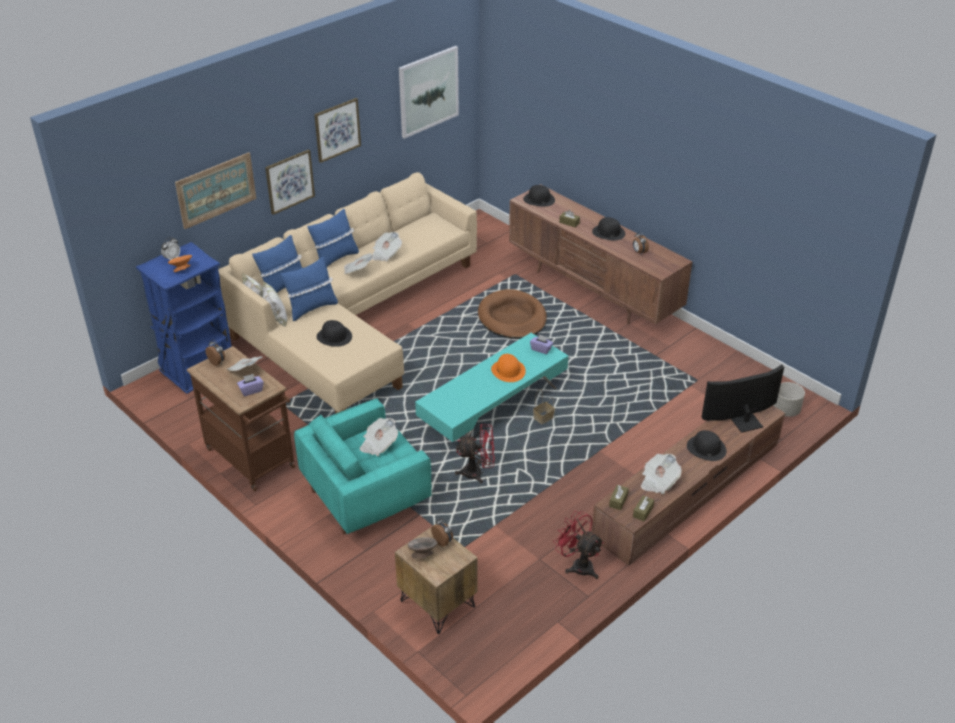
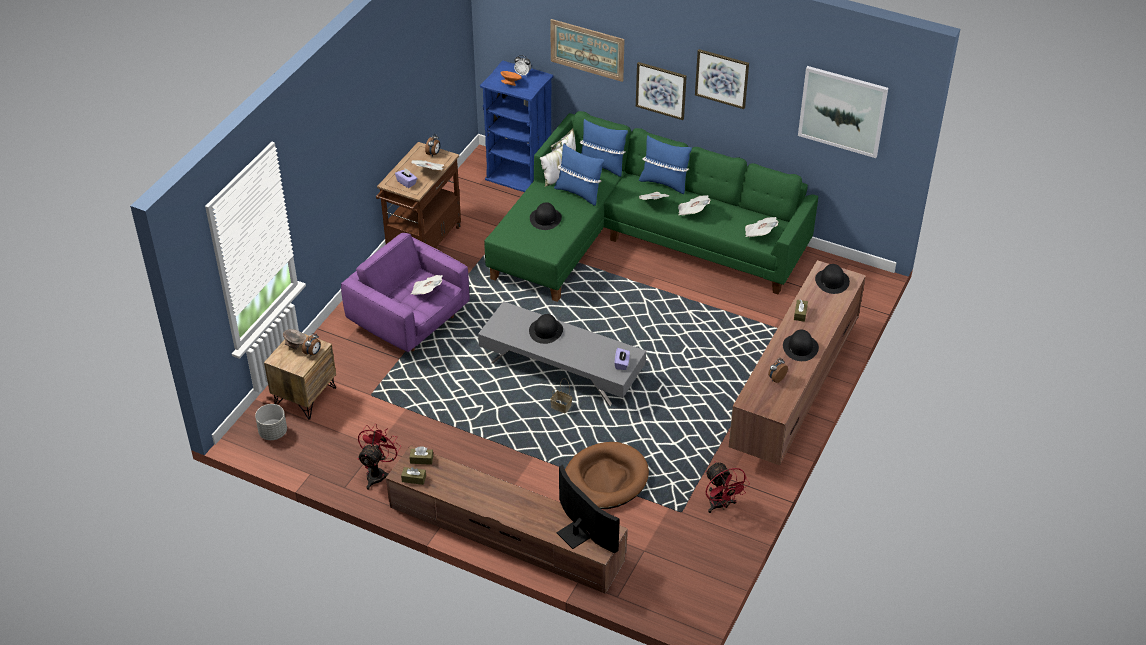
camera: 70 degrees right, 5 degrees up
(352, 321) = (637, 241): beige sofa -> green sofa
(367, 494) = (410, 321): turquoise armchair -> purple armchair
(477, 473) = (466, 381): red fan -> red fan (721, 505)
(493, 405) = (562, 368): turquoise coffee table -> grey coffee table
(508, 370) = (576, 349): orange hat -> none
(512, 318) = (706, 347): brown dog bed -> brown dog bed (605, 479)
(658, 481) = (458, 482): newspaper -> newspaper (759, 233)
(706, 448) = (520, 509): black hat -> black hat (546, 330)
(786, 410) = (667, 595): grey planter -> grey planter (273, 433)

